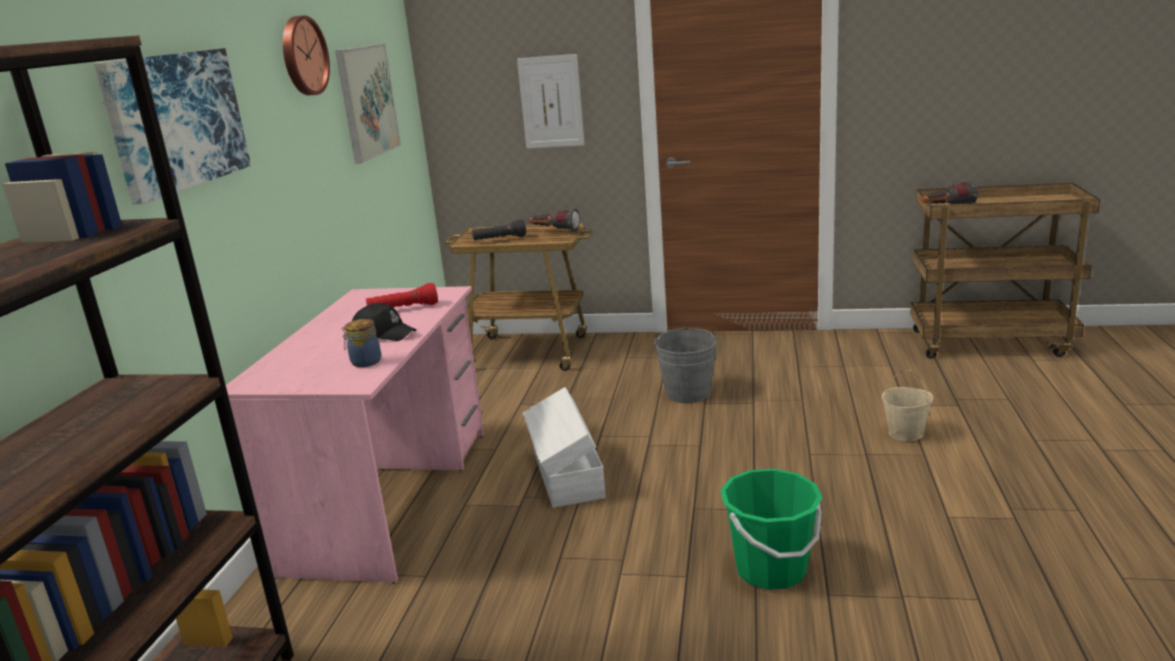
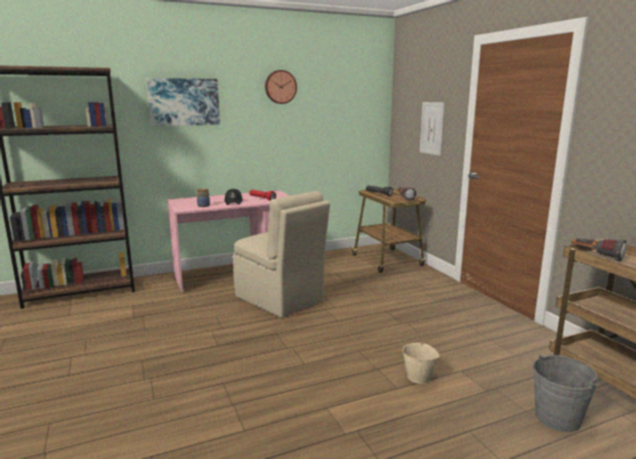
camera: 55 degrees right, 5 degrees down
(367, 101) = (332, 112): picture -> none
(566, 476) = (280, 299): white storage box -> beige chair
(688, 393) = (391, 304): grey bucket -> grey bucket (557, 418)
(771, 570) = (235, 363): green bucket -> none

